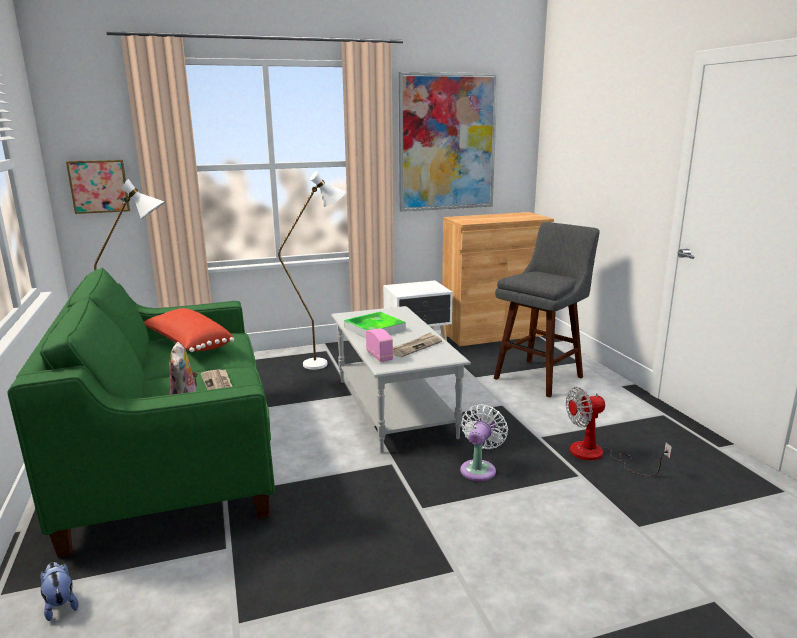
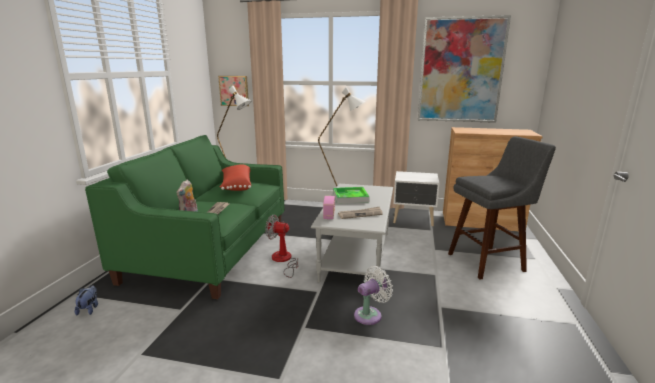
camera: 30 degrees right, 0 degrees up
(598, 456) = (475, 337): fan -> fan (283, 260)

